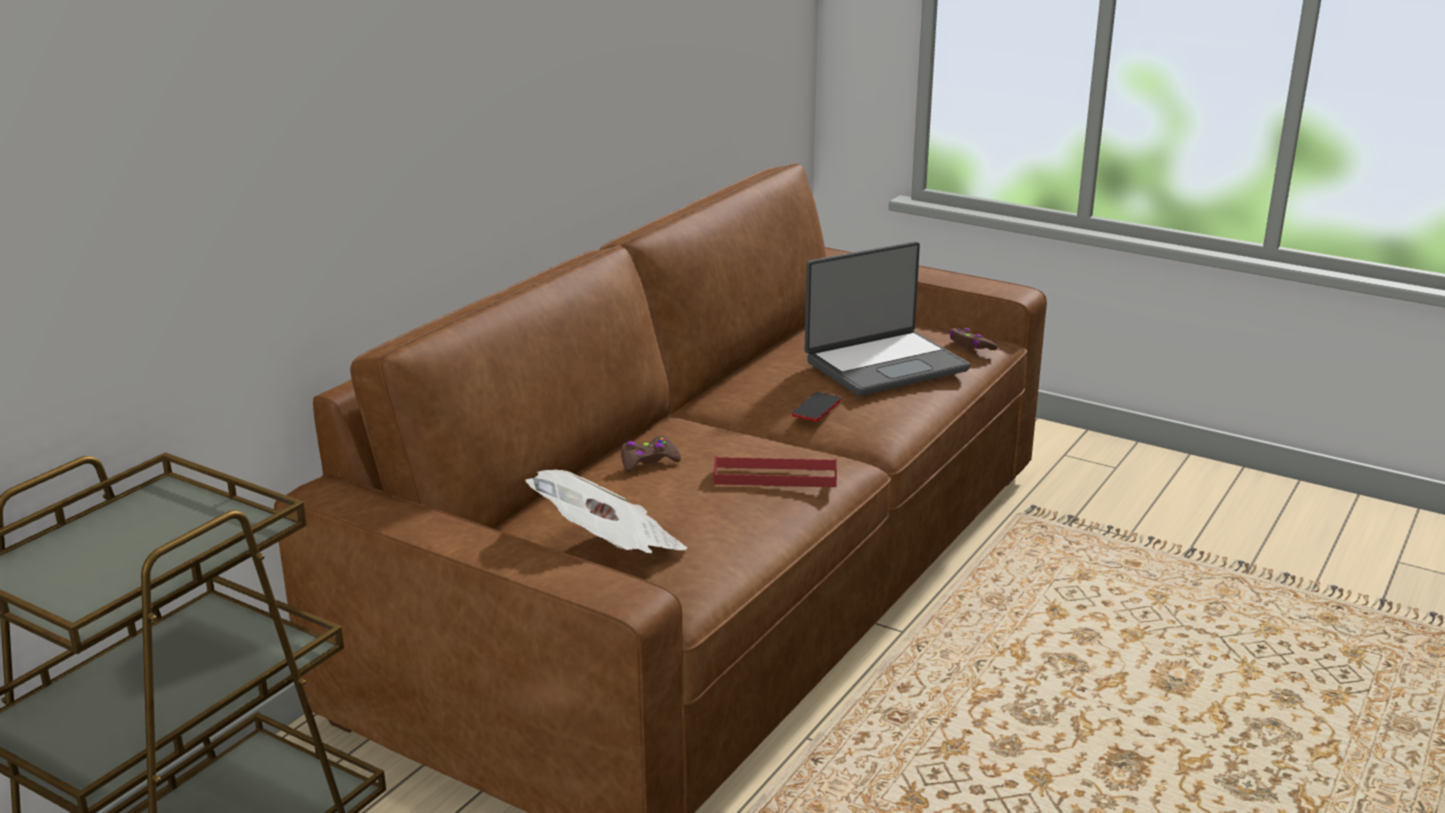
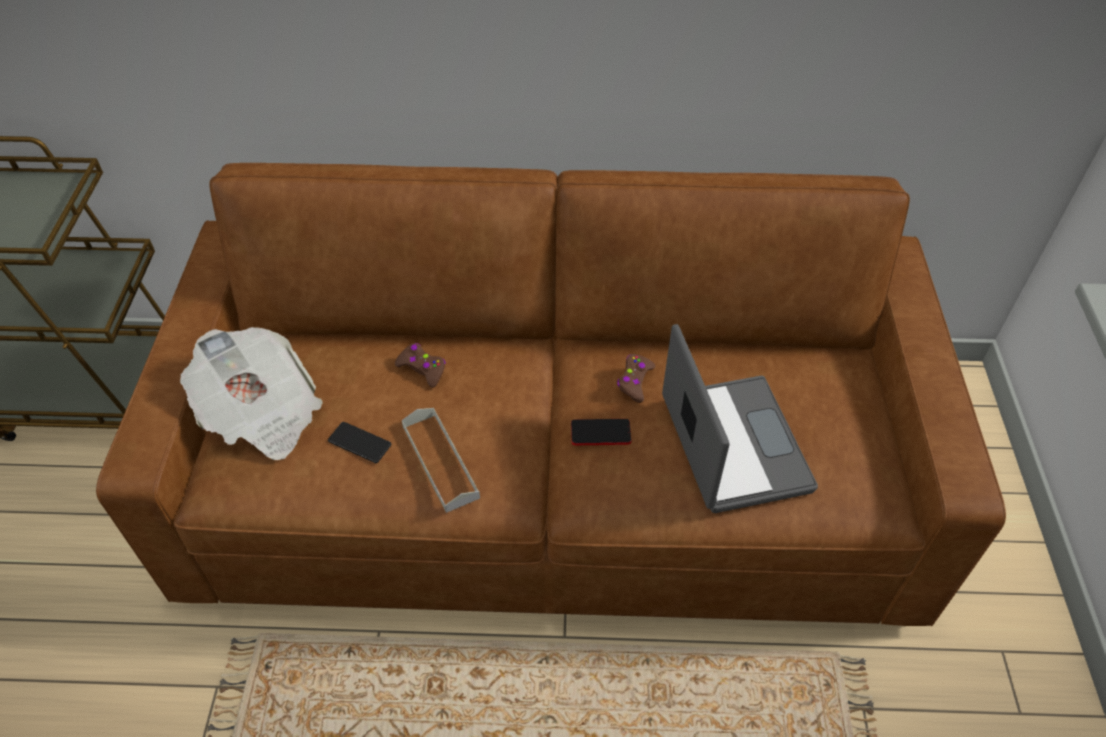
camera: 60 degrees right, 25 degrees up
(710, 507) = (359, 443): none -> phone
(775, 477) = (440, 461): red tray -> grey tray
(884, 365) = (732, 445): laptop -> laptop turned 135 degrees counterclockwise
(970, 346) = (845, 497): brown game controller -> brown game controller (635, 381)

